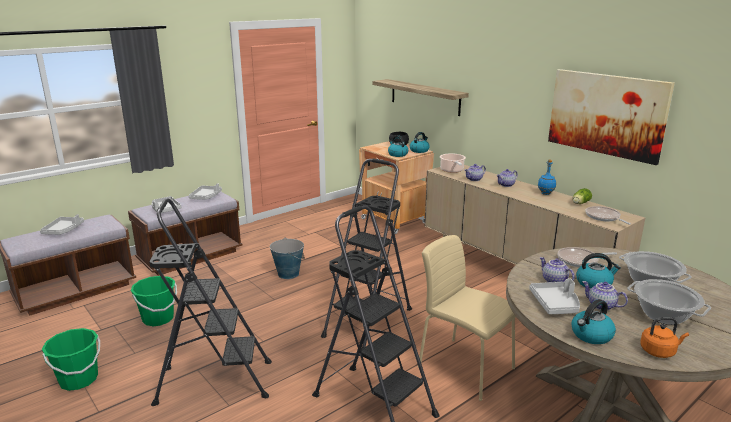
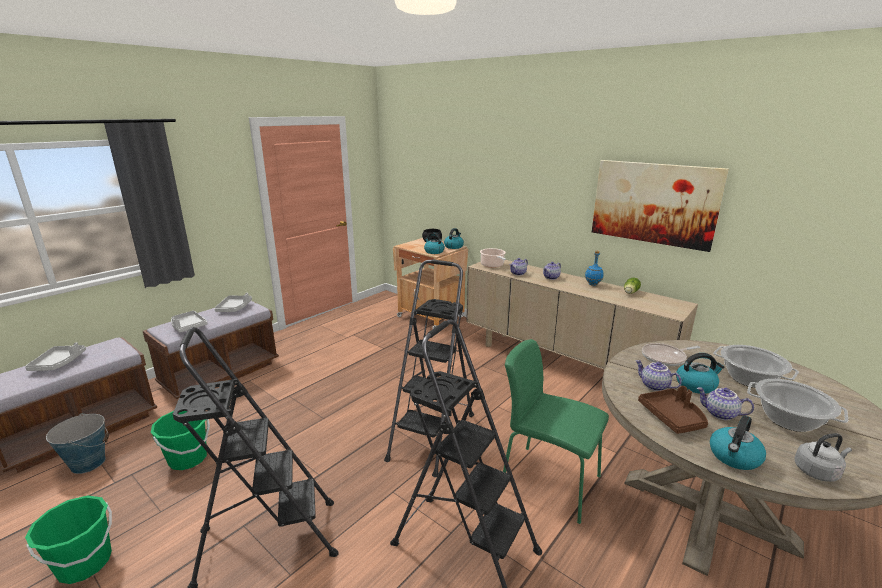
camera: 10 degrees left, 0 degrees up
(288, 274) = (333, 385): bucket -> bucket (88, 463)
(424, 97) = (456, 193): shelf -> none
(462, 366) = (546, 480): beige chair -> green chair
(555, 304) = (672, 417): grey tray -> brown tray
(603, 217) = (660, 306): frying pan -> none
(659, 351) = (817, 471): orange kettle -> grey kettle

